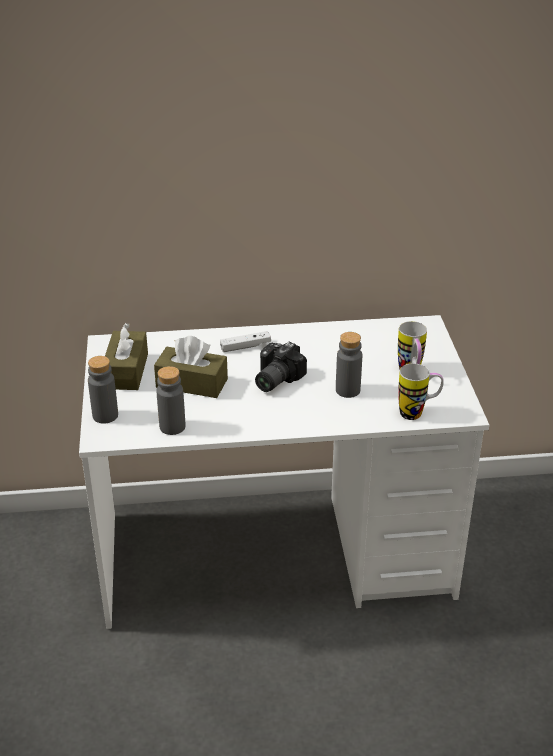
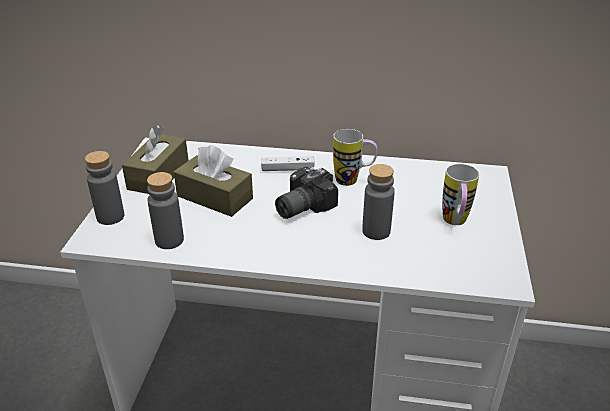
camera: 15 degrees right, 0 degrees up
(418, 413) = (449, 272): mug -> mug (353, 181)

